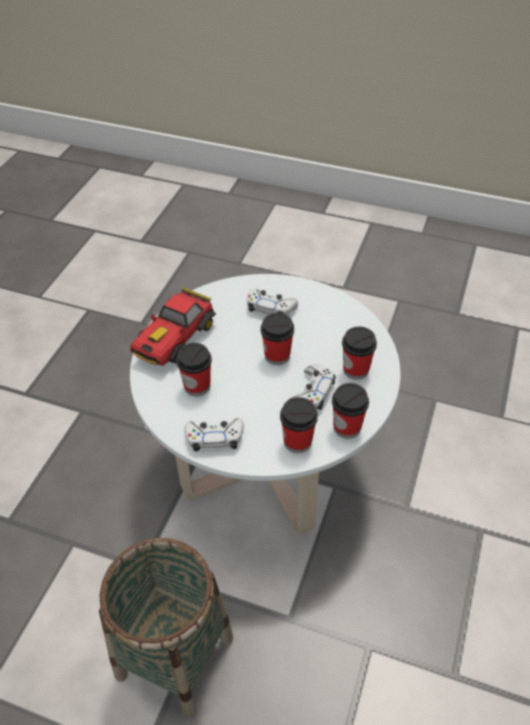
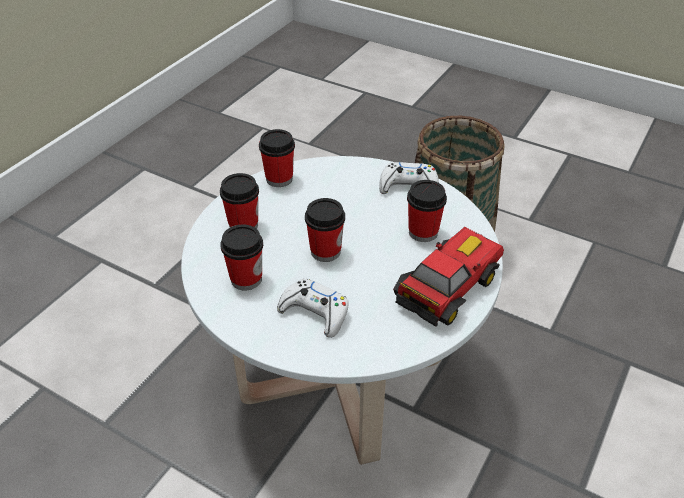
camera: 170 degrees left, 5 degrees down
(297, 441) = (330, 174): cup -> cup (246, 279)
(312, 393) = (300, 210): white game controller -> none

